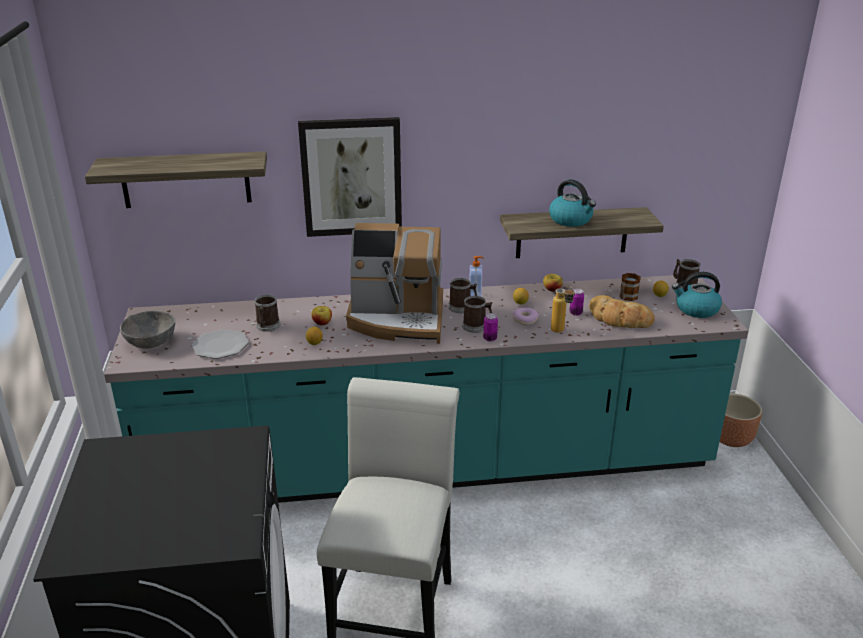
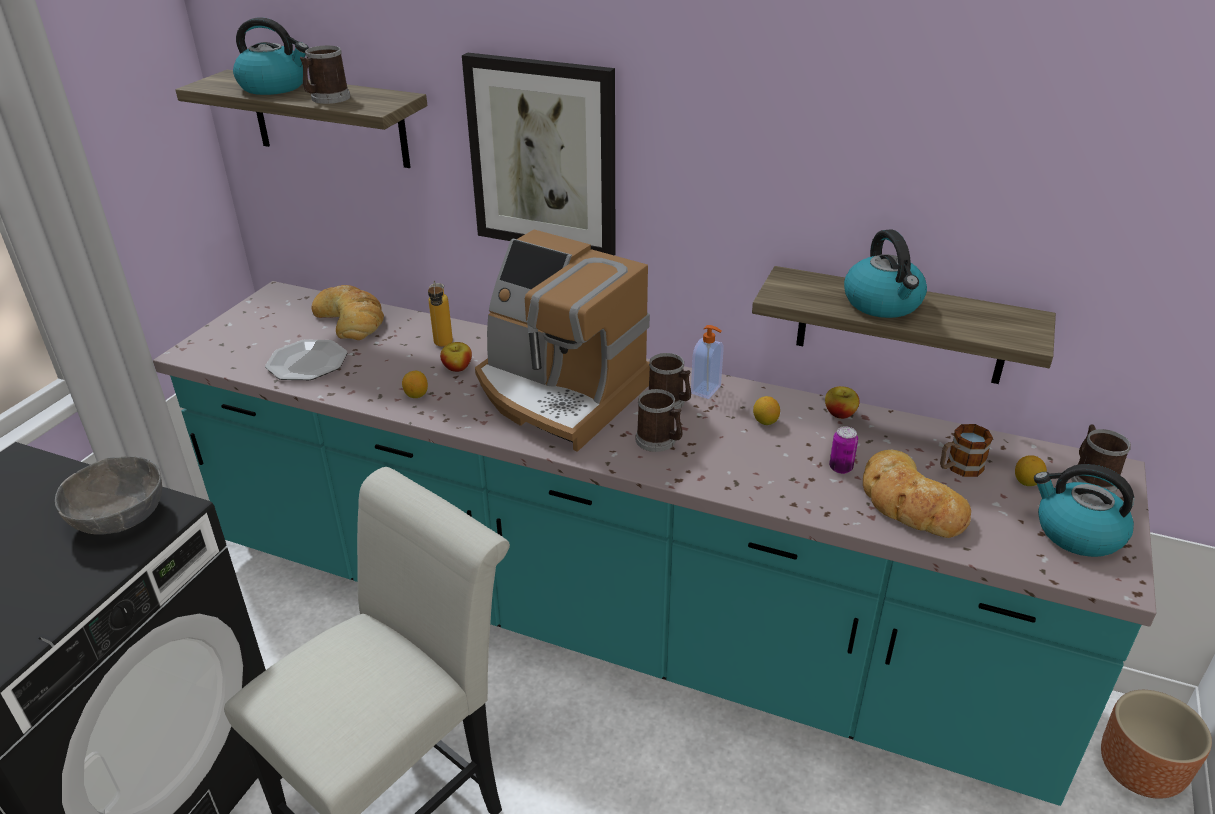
camera: 30 degrees right, 5 degrees up
(151, 342) = (243, 332): grey bowl -> grey bowl (120, 516)
(157, 163) = (275, 87): none -> kettle
(218, 315) = (351, 319): none -> bread
(267, 326) = (387, 352): mug -> mug (327, 99)
(490, 339) = (658, 468): can -> none
(525, 320) = (744, 453): donut -> none
(561, 332) = (783, 494): bottle -> bottle (443, 346)

